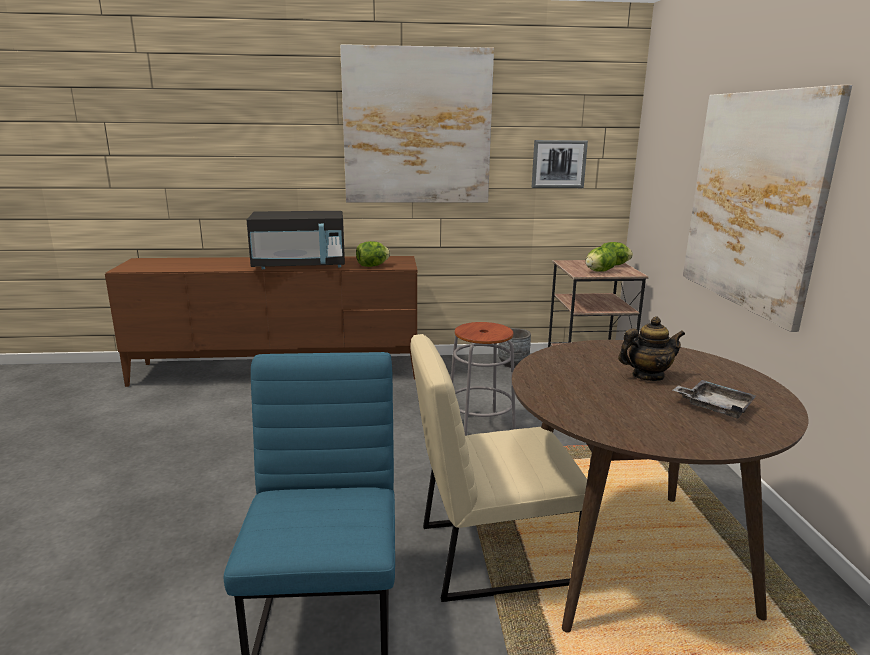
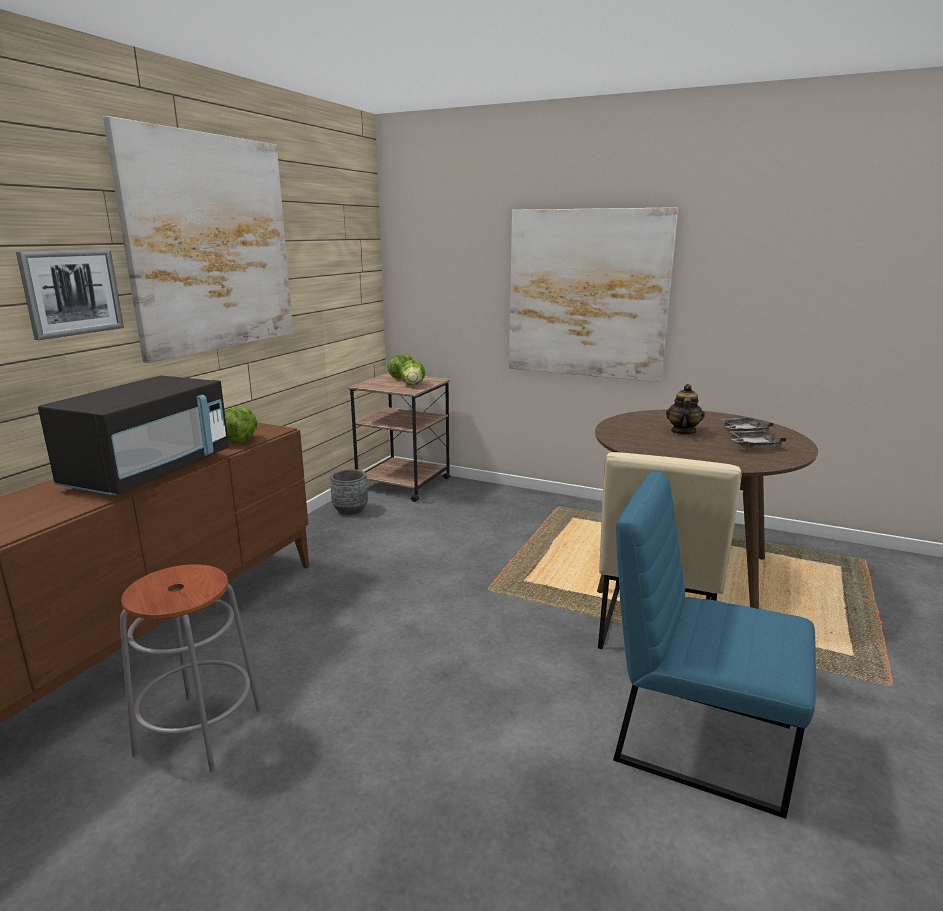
camera: 60 degrees left, 0 degrees up
(480, 426) = (452, 566): grey stool -> grey stool (200, 731)
(558, 164) = (336, 281): picture -> picture (71, 292)
(660, 416) = (753, 446): none -> grey tray

